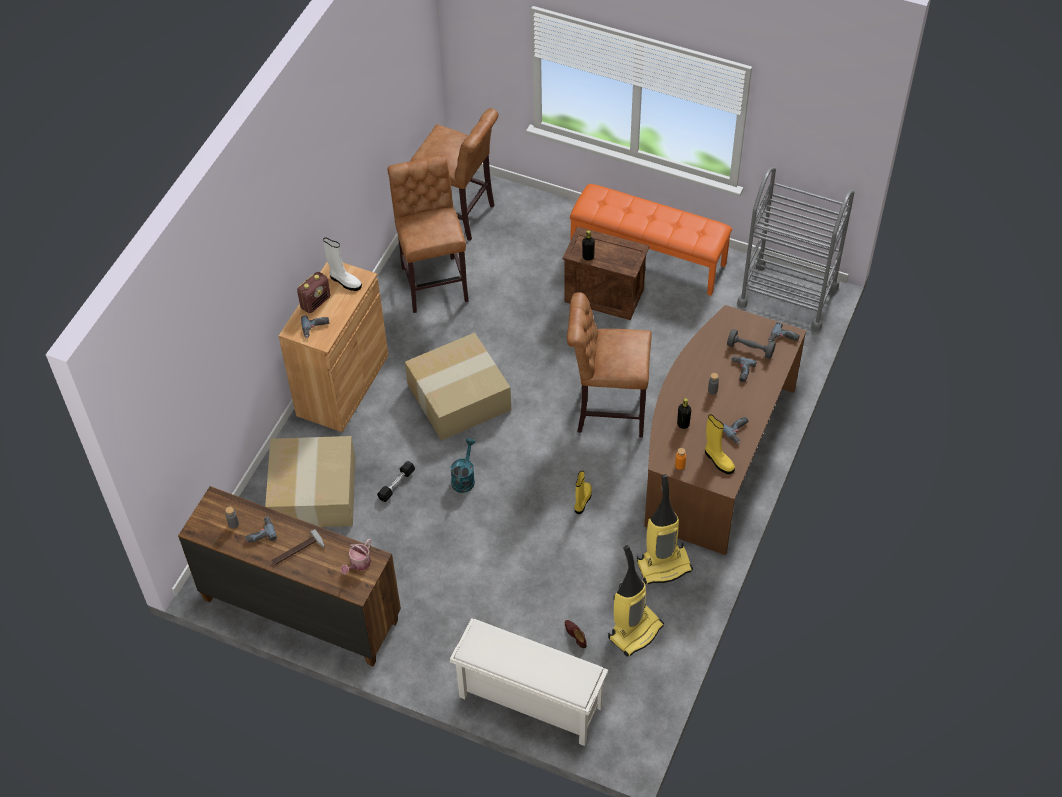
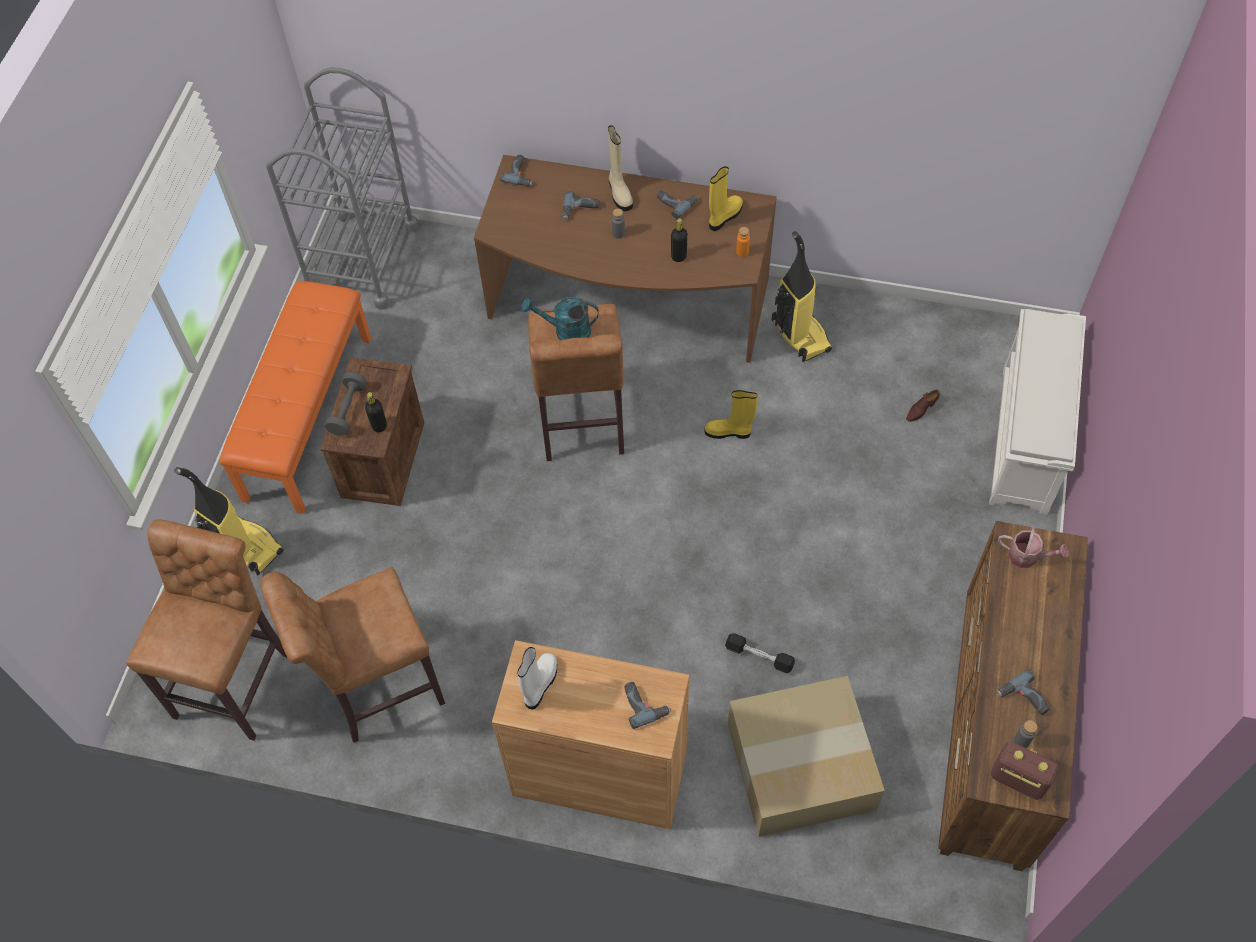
camera: 100 degrees left, 5 degrees up
(298, 552) = (1036, 639): hammer -> none
(315, 302) = (591, 718): radio -> radio (1017, 780)
(459, 395) = (589, 607): cardboard box -> none
(464, 478) = (727, 573): turquoise watering can -> turquoise watering can (565, 331)
(635, 631) = (896, 352): vacuum cleaner -> vacuum cleaner (245, 548)
(750, 349) = (544, 204): grey dumbbell -> grey dumbbell (348, 410)
(754, 397) = (619, 193): none -> beige boot

